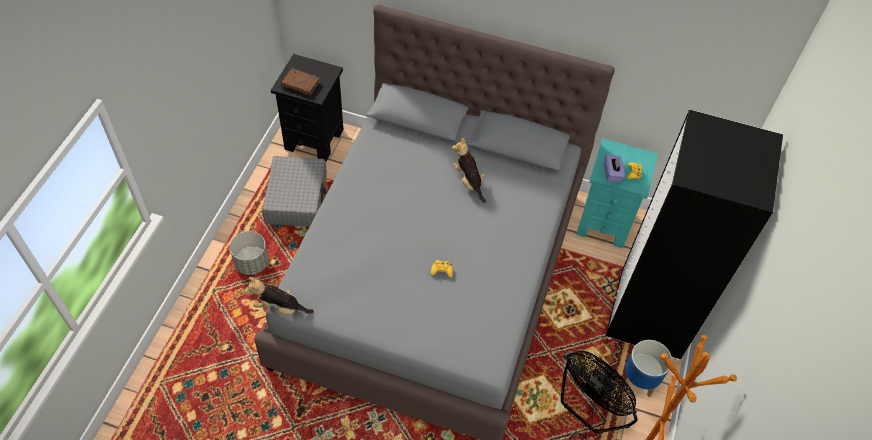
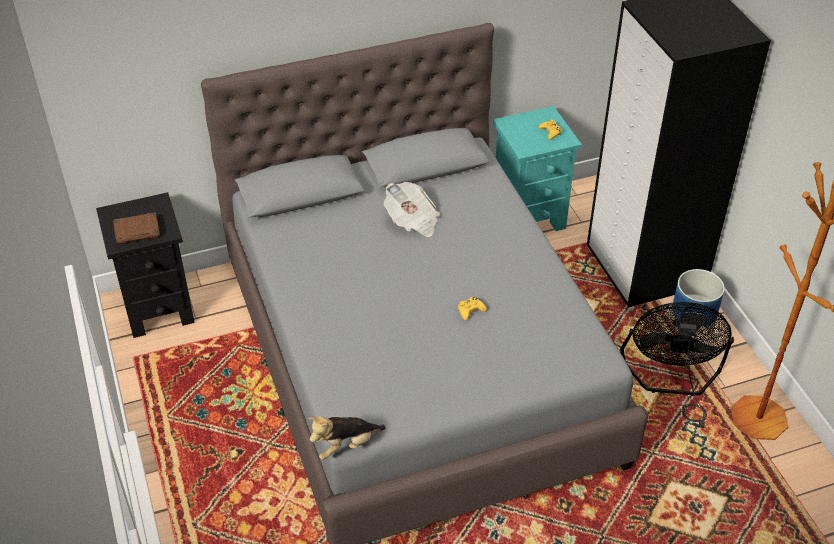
camera: 35 degrees left, 10 degrees down
(252, 263) = (211, 469): grey planter -> none
(297, 198) = (197, 376): grey suitcase -> none
(468, 181) = (412, 221): plush toy -> newspaper
(612, 173) = (533, 143): purple tissue box -> none

